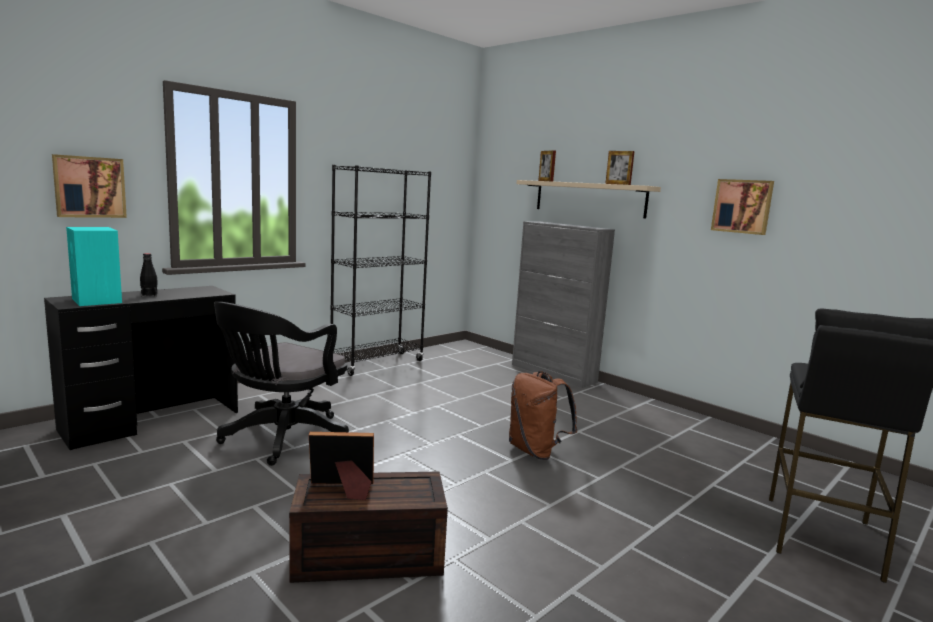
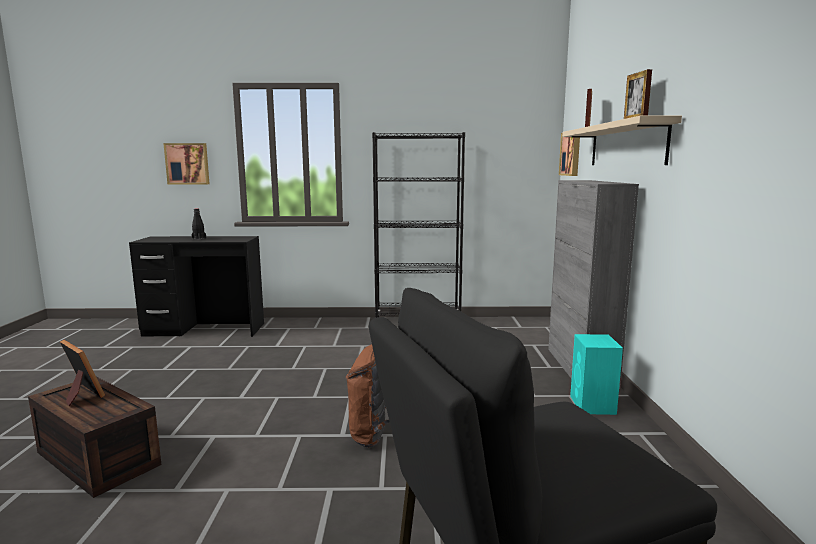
camera: 45 degrees right, 0 degrees up
(97, 301) = (162, 239): turquoise speaker -> turquoise speaker (593, 405)
(281, 439) = (234, 361): black office chair -> none
(742, 206) = (765, 128): picture -> picture (571, 153)

